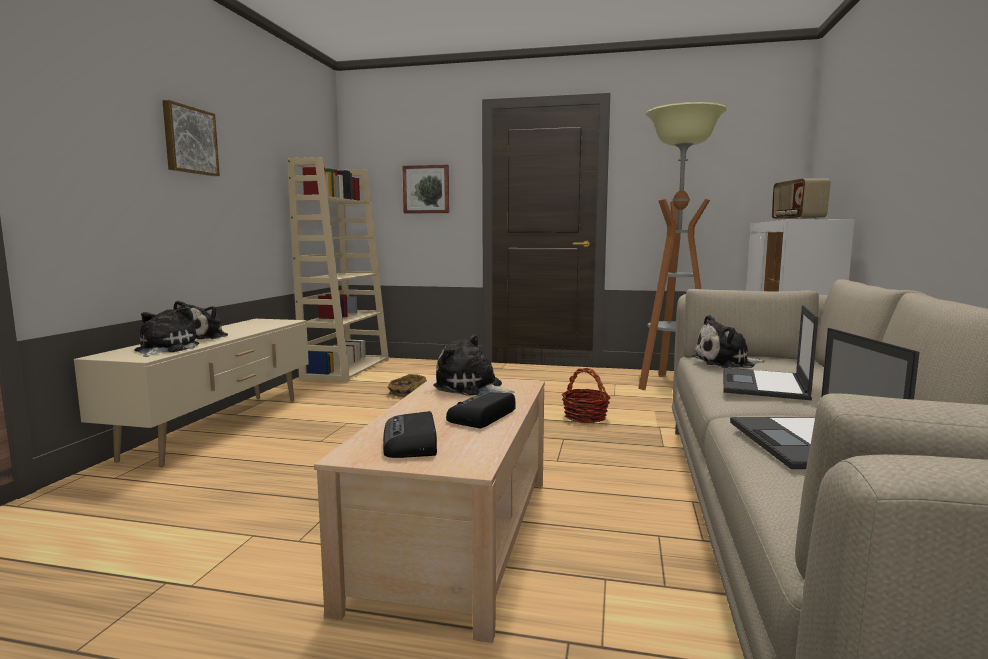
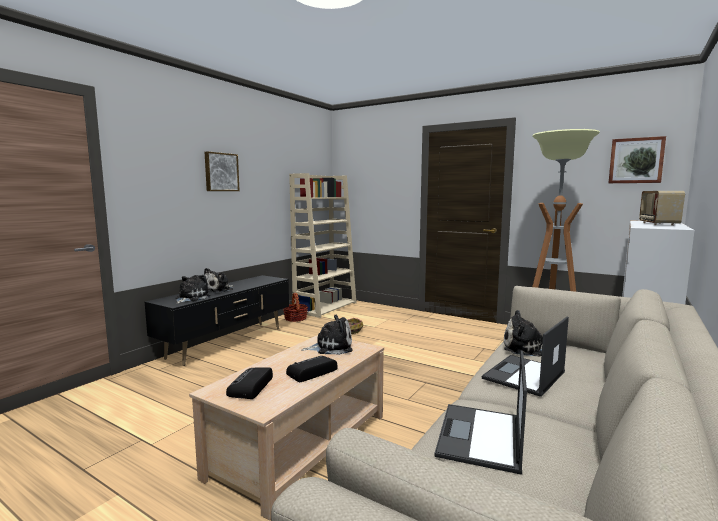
camera: 20 degrees right, 0 degrees up
(220, 427) = (228, 343): beige tv stand -> black tv stand
(426, 189) = (384, 188): picture -> picture (636, 160)
(471, 388) = (331, 347): plush toy -> plush toy turned 120 degrees clockwise
(585, 417) = (456, 366): basket -> basket (295, 318)

